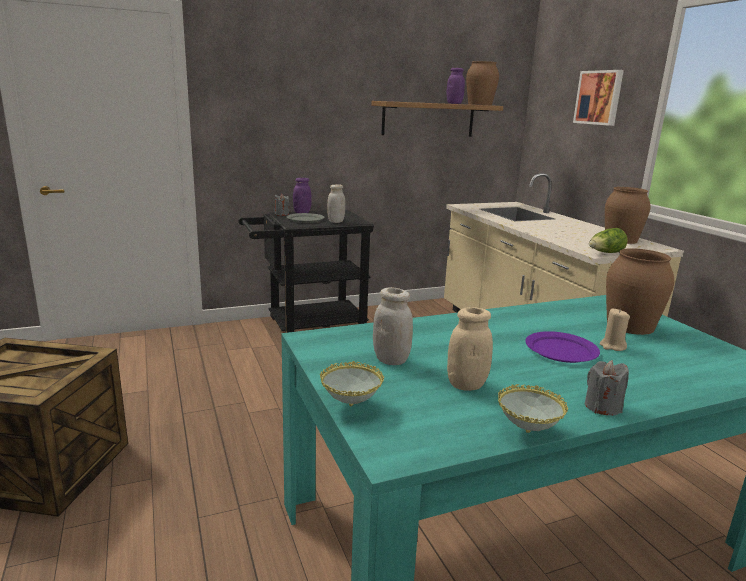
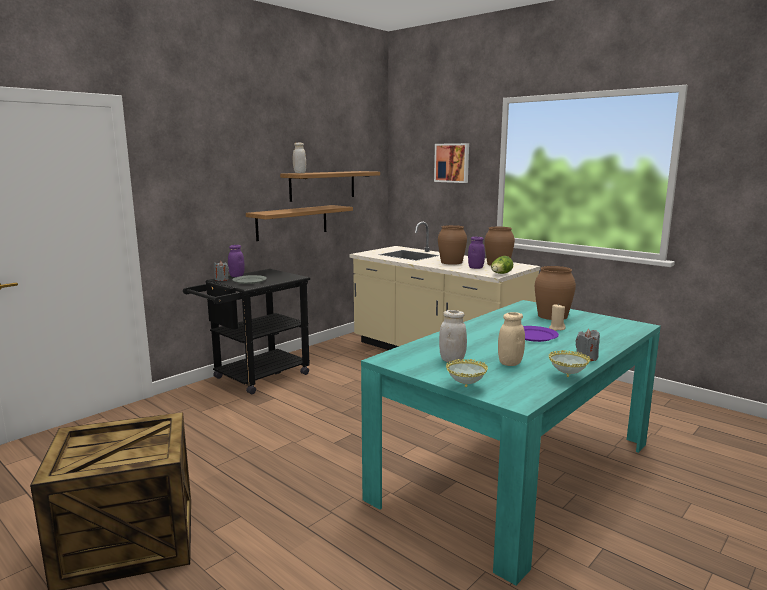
camera: 25 degrees left, 5 degrees down
(335, 221) = (277, 279): white jar -> white jar (299, 173)
(382, 159) = (292, 222): none -> shelf
(454, 103) = (343, 171): purple jar -> purple jar (475, 268)
(479, 104) = (360, 171): brown vase -> brown vase (451, 262)

